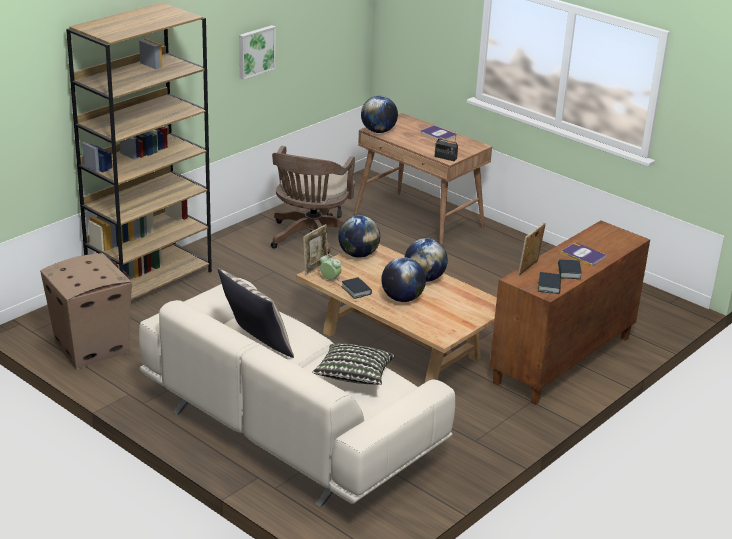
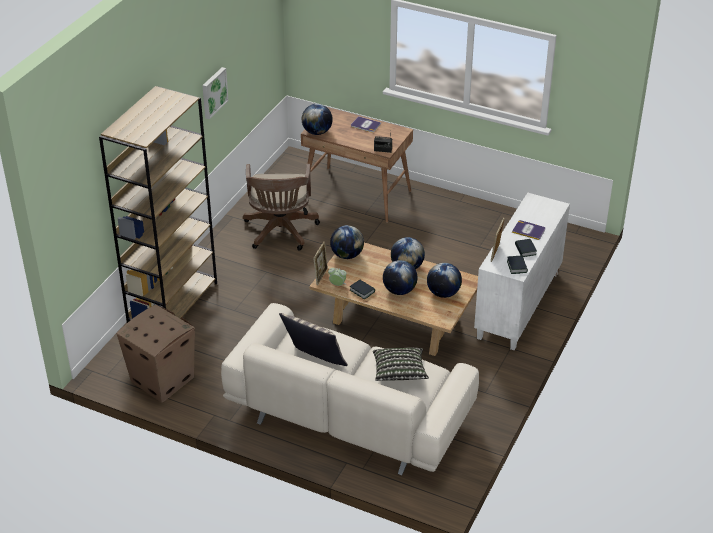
camera: 15 degrees left, 10 degrees up
(455, 311) = (443, 293): none -> globe
(563, 361) = (518, 306): brown cabinet -> white cabinet

